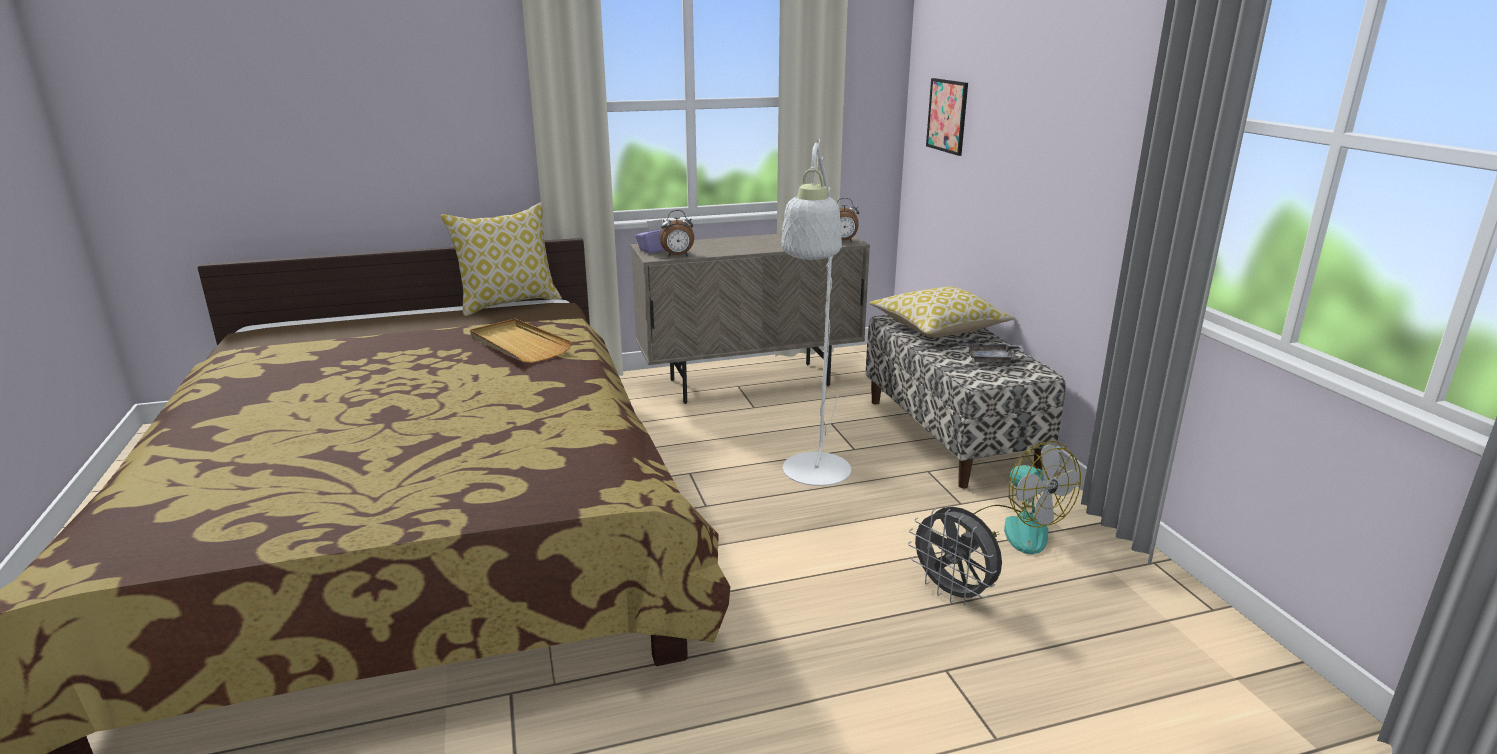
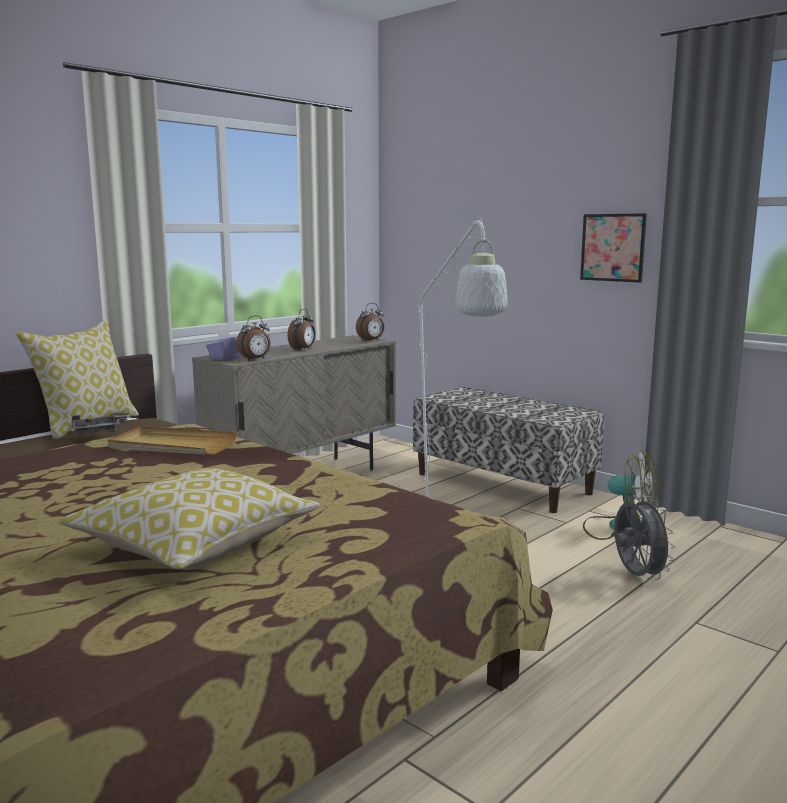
camera: 30 degrees left, 10 degrees down
(747, 247) = (303, 349): none -> alarm clock
(938, 328) = (475, 398): pillow -> pillow (195, 544)
(947, 116) = (432, 235): picture -> picture (613, 247)
(953, 593) = (636, 576): grey fan -> grey fan turned 120 degrees counterclockwise
(993, 360) = (543, 409): grey tray -> grey tray (99, 432)

